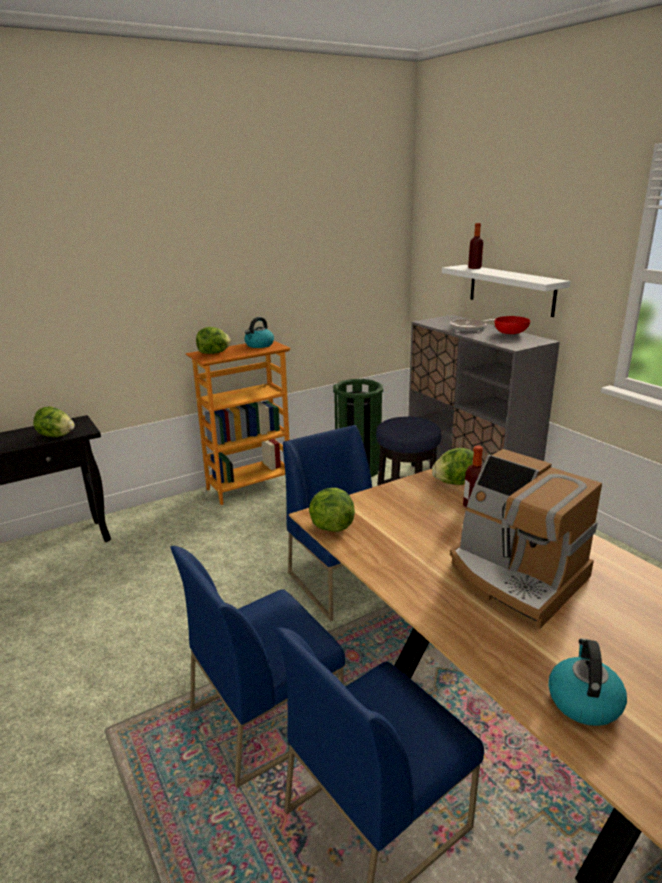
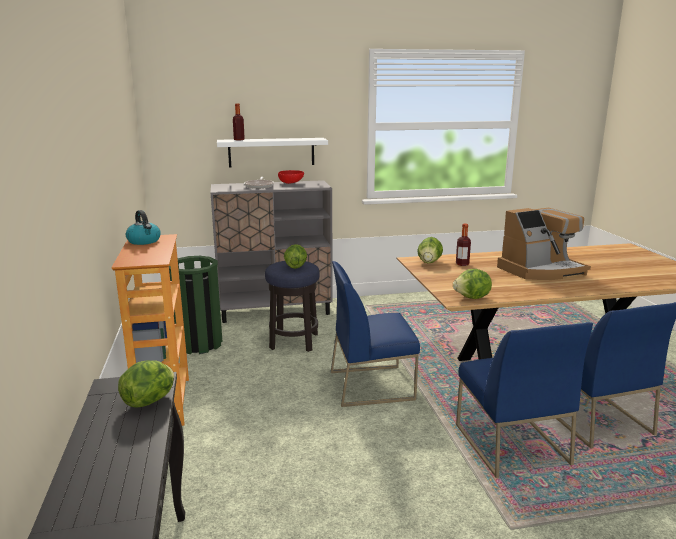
camera: 70 degrees left, 5 degrees down
(214, 353) = (139, 257): lettuce -> lettuce (295, 267)
(583, 701) = (636, 279): kettle -> none

